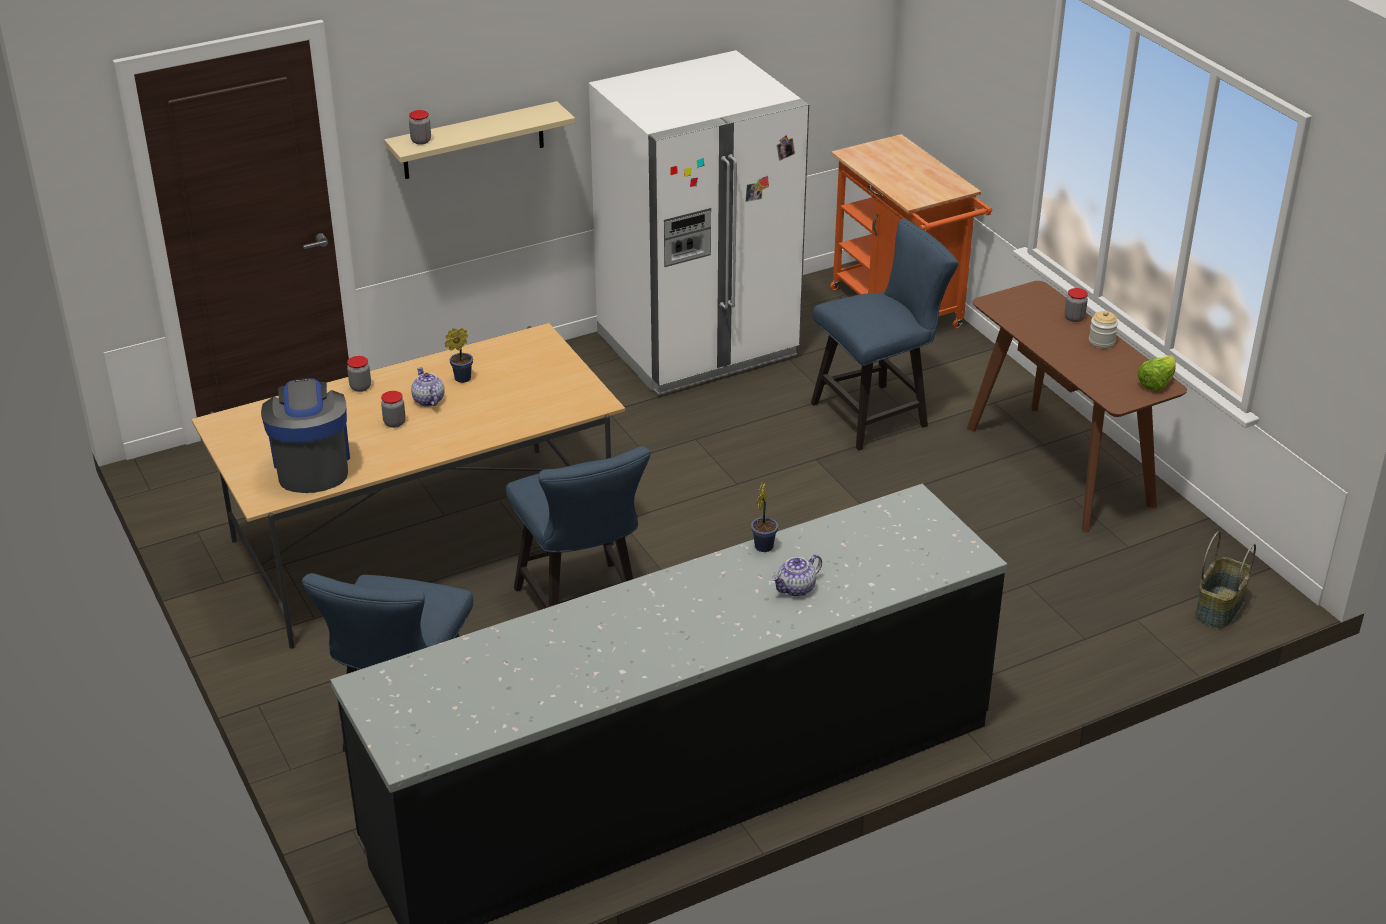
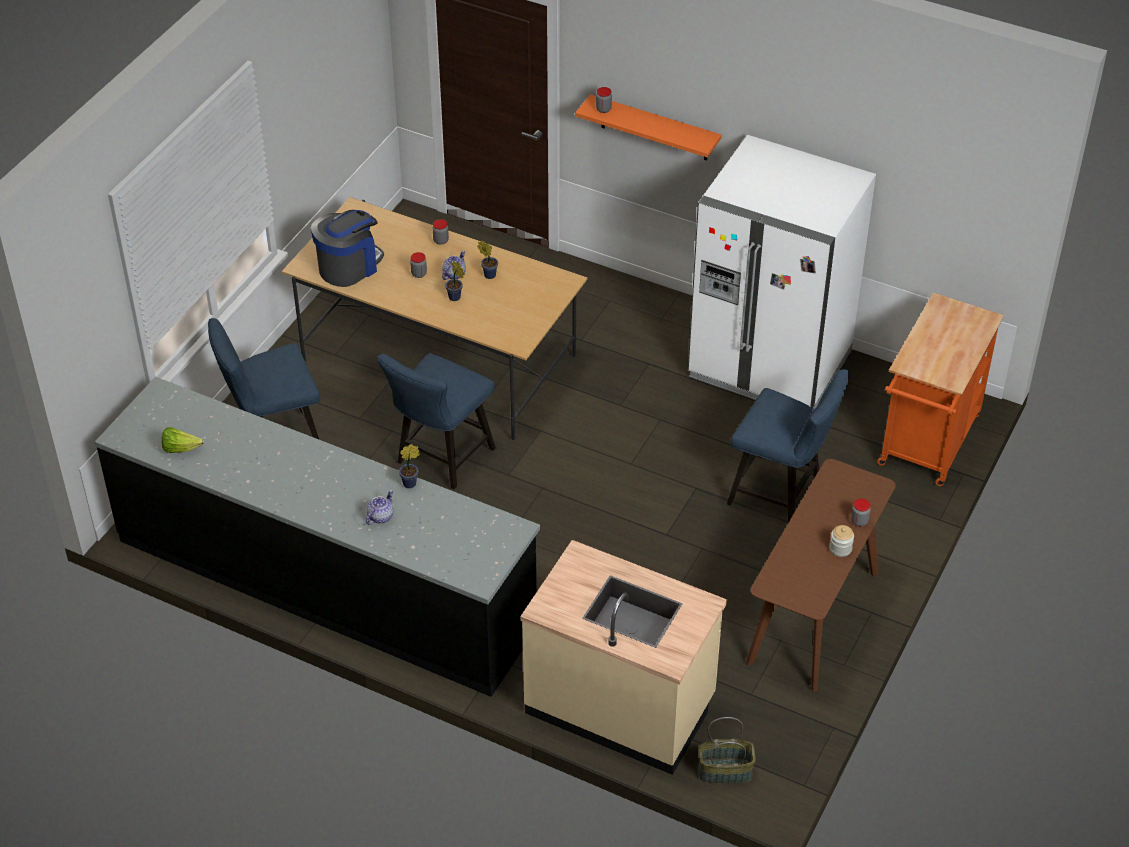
camera: 55 degrees right, 10 degrees up
(469, 414) = (455, 298): none -> potted plant
(473, 141) = (654, 128): beige shelf -> orange shelf
(796, 589) = (380, 516): teapot -> teapot turned 105 degrees clockwise
(1074, 637) = (621, 705): none -> beige counter
(1156, 383) = (813, 599): lettuce -> lettuce (180, 448)

